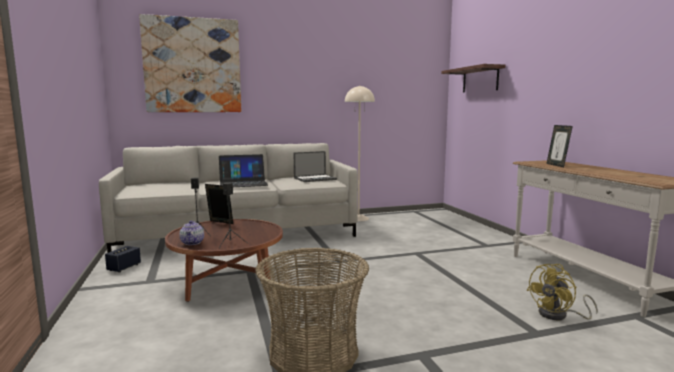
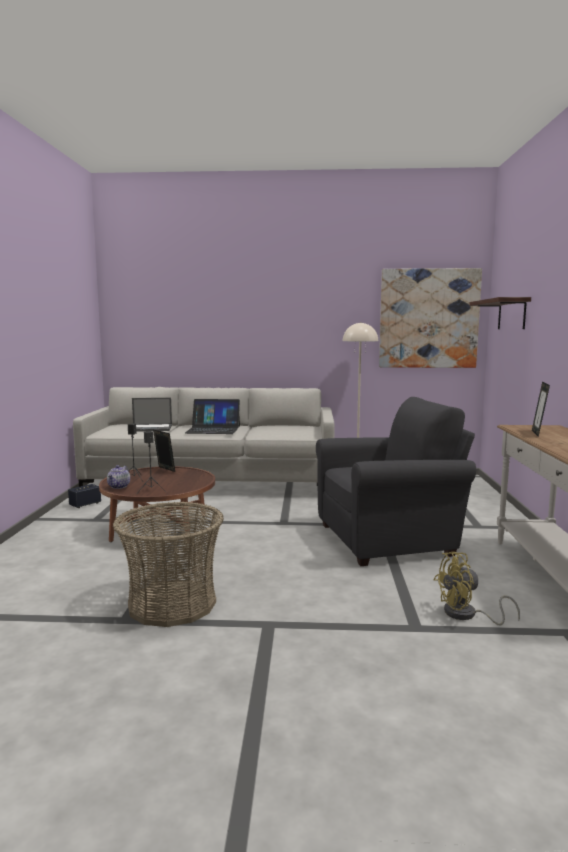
camera: 20 degrees right, 0 degrees up
(192, 65) = (181, 304): picture -> picture (428, 318)
(315, 178) = (294, 429): laptop -> laptop (151, 428)
(437, 263) = (390, 539): none -> grey armchair

